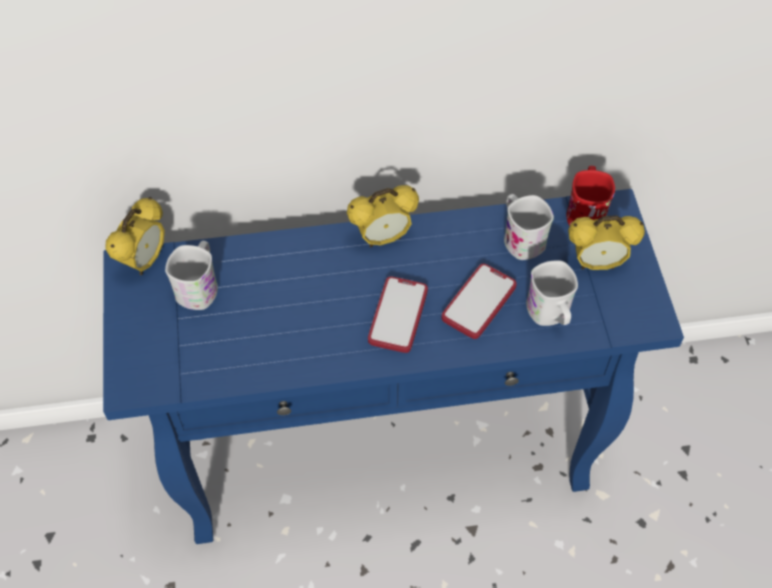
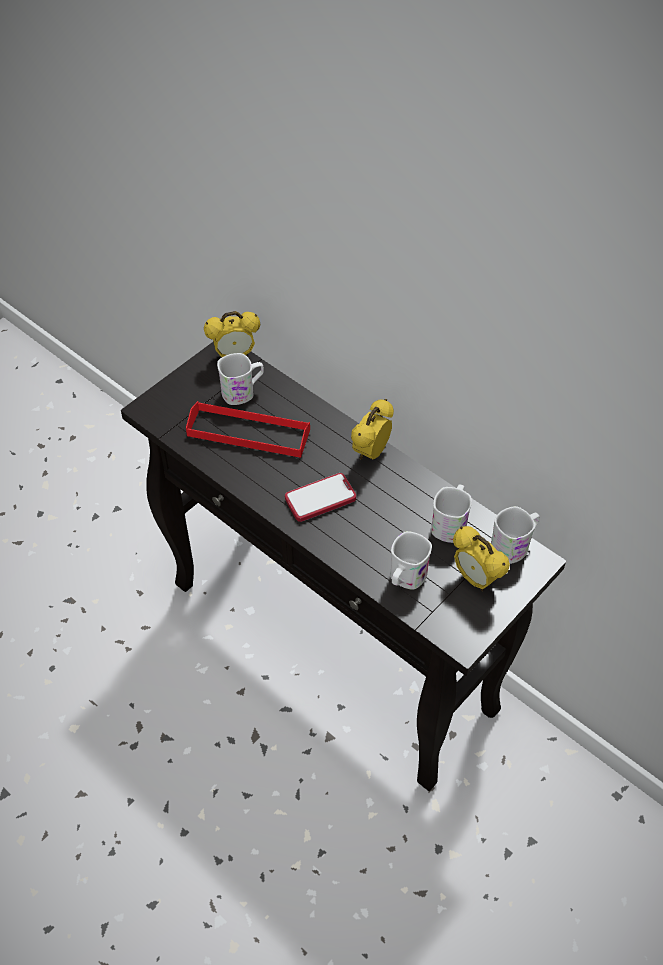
camera: 50 degrees right, 5 degrees down
(258, 318) = (248, 433): none -> red tray
(383, 238) = (371, 452): alarm clock -> alarm clock turned 90 degrees clockwise
(389, 457) = (334, 647): blue console table -> black console table
(479, 302) = (374, 533): phone -> none
(585, 211) = (514, 545): red mug -> white mug

